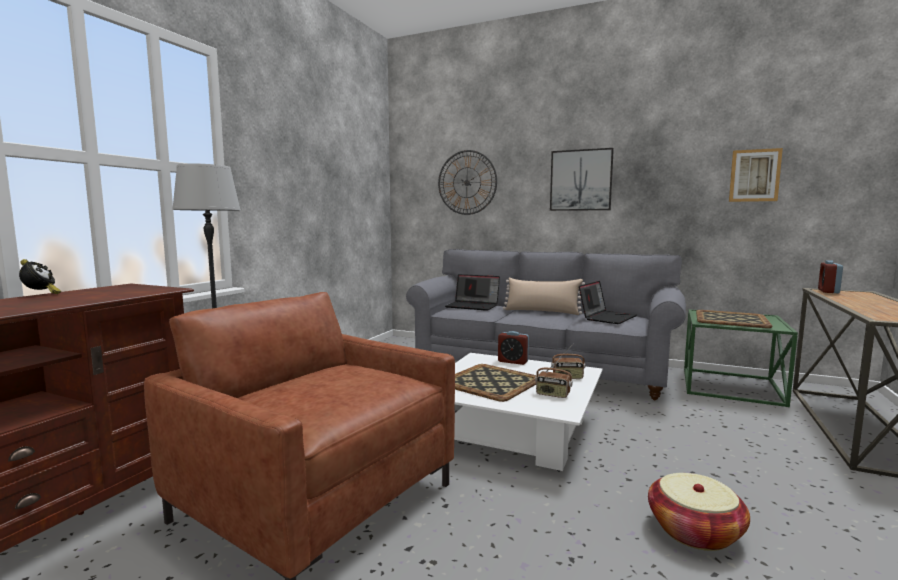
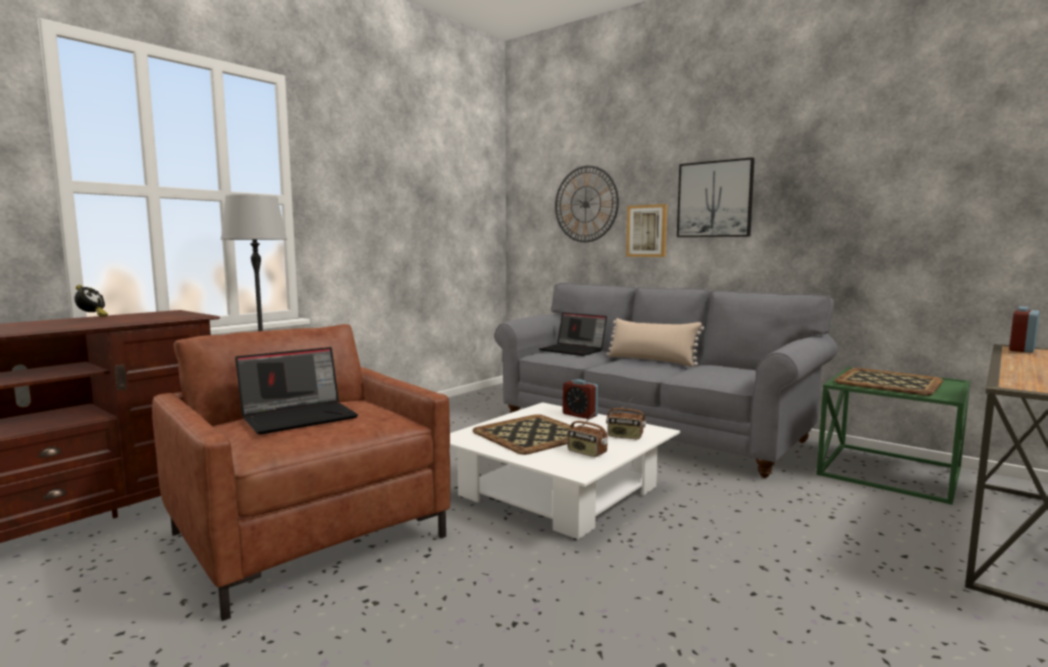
camera: 15 degrees right, 0 degrees up
(607, 317) = (720, 371): laptop -> laptop (300, 417)
(694, 531) = (678, 620): basket -> none
(754, 175) = (939, 189): picture -> picture (647, 231)

